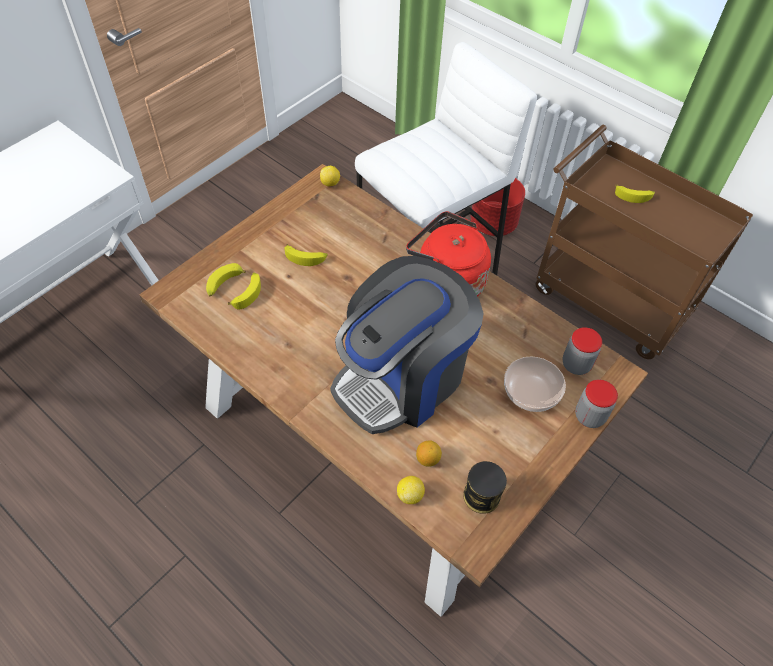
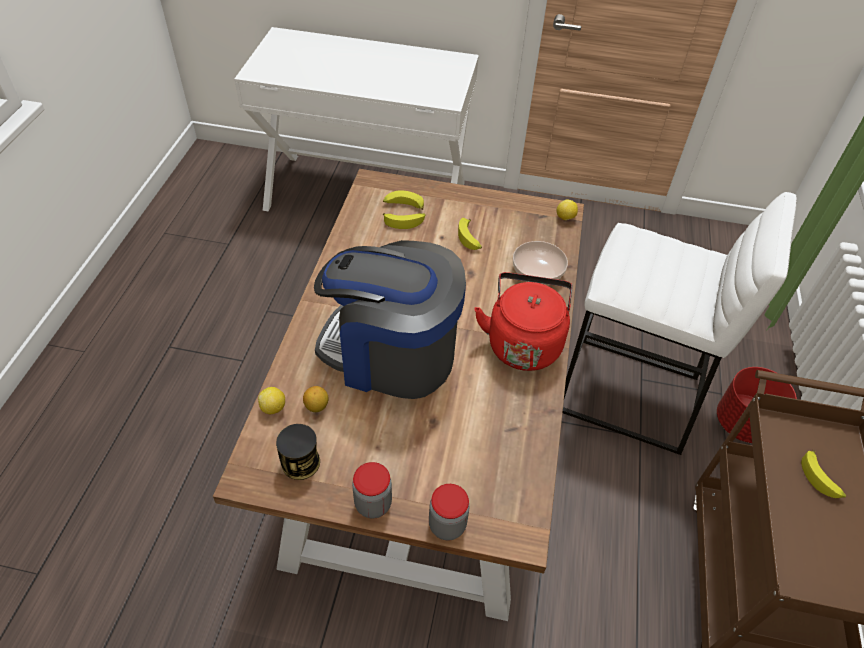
camera: 60 degrees right, 5 degrees down
(531, 391) = (444, 460): bowl -> bowl (538, 271)
(576, 364) = (505, 490): jar -> jar (373, 504)

